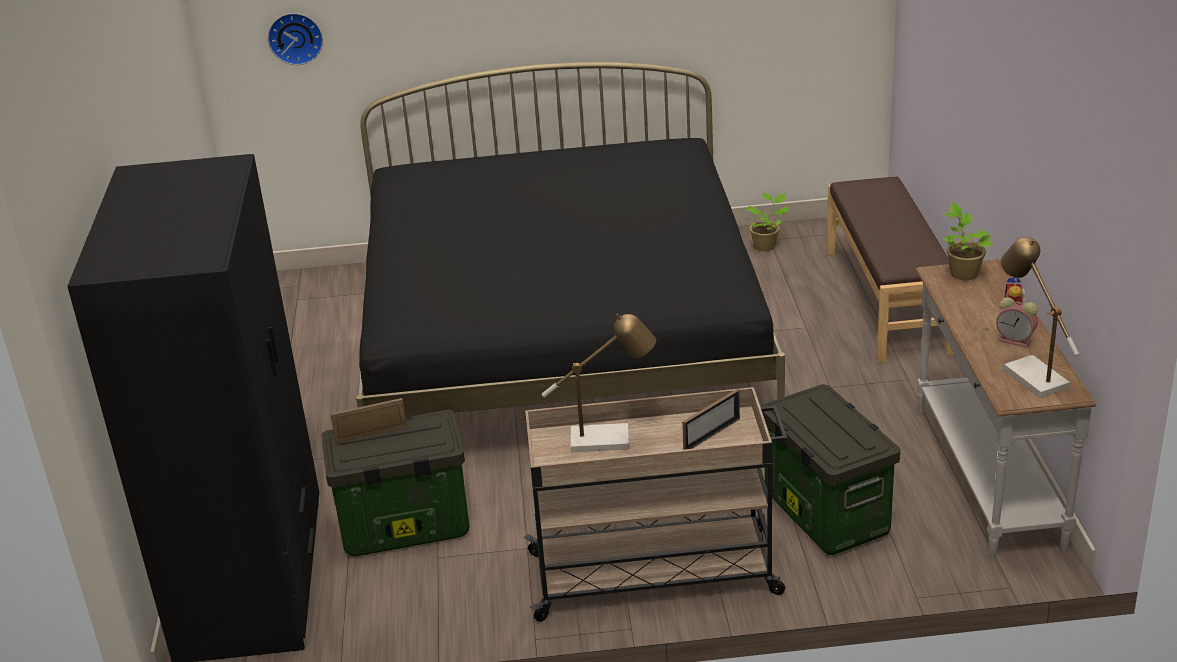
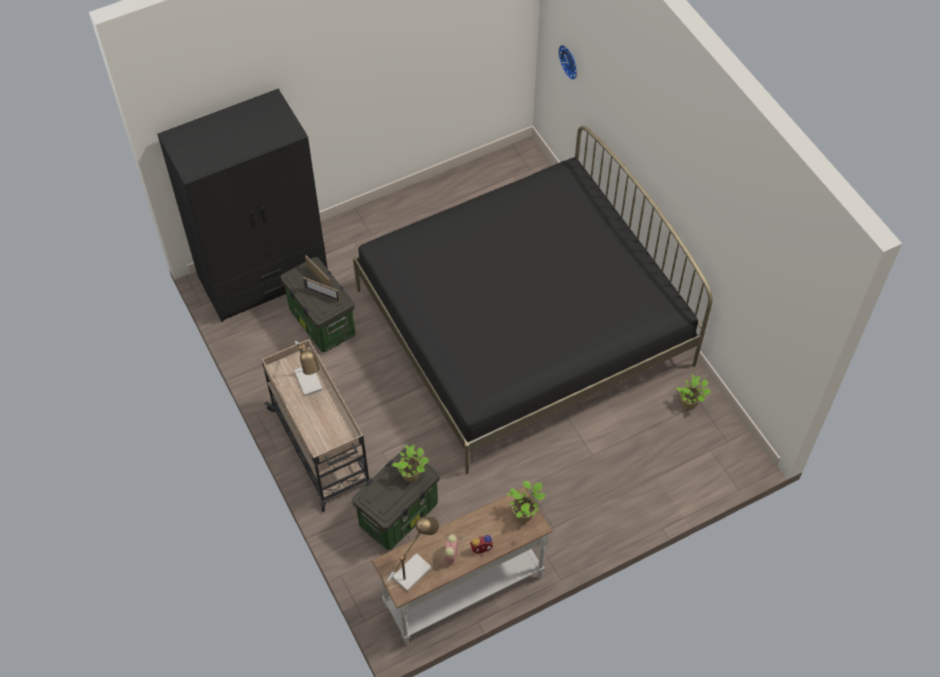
camera: 65 degrees right, 25 degrees up
(712, 435) = (328, 430): picture frame -> picture frame (322, 294)
(814, 406) = (411, 474): none -> potted plant
(888, 300) = (646, 495): brown bench -> none

